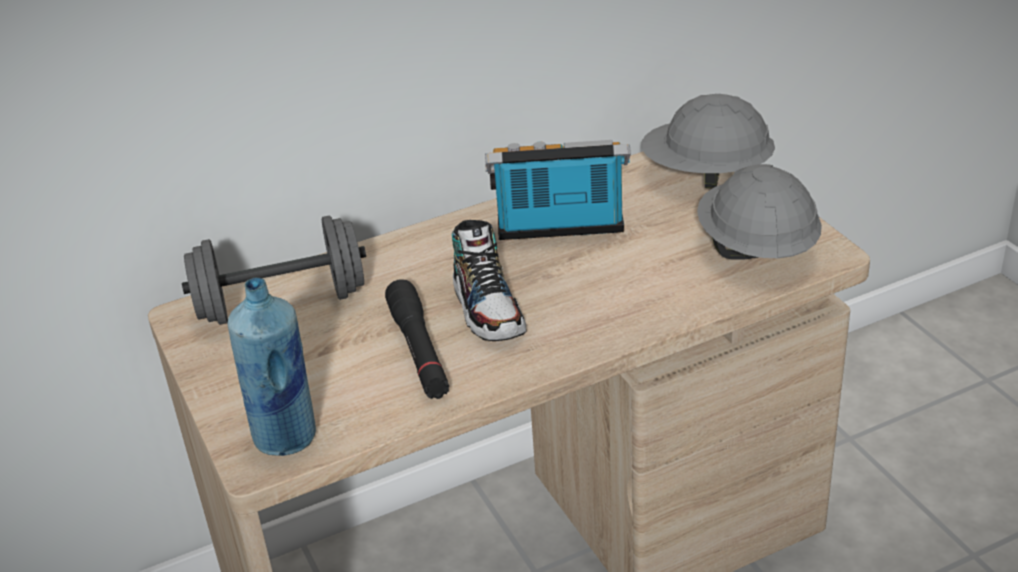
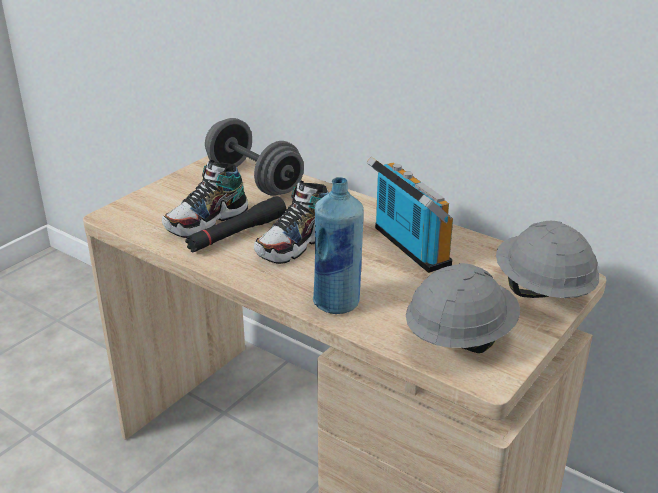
camera: 60 degrees right, 5 degrees down
(286, 437) = (136, 217): blue bottle -> blue bottle (337, 303)
(361, 370) = (207, 221): none -> shoe

